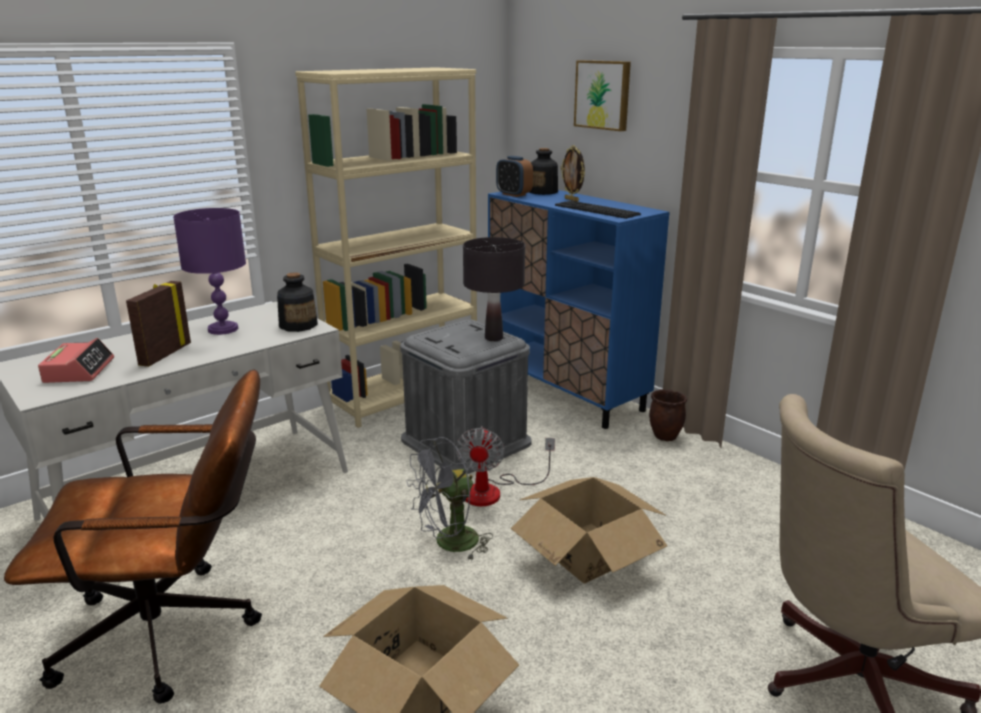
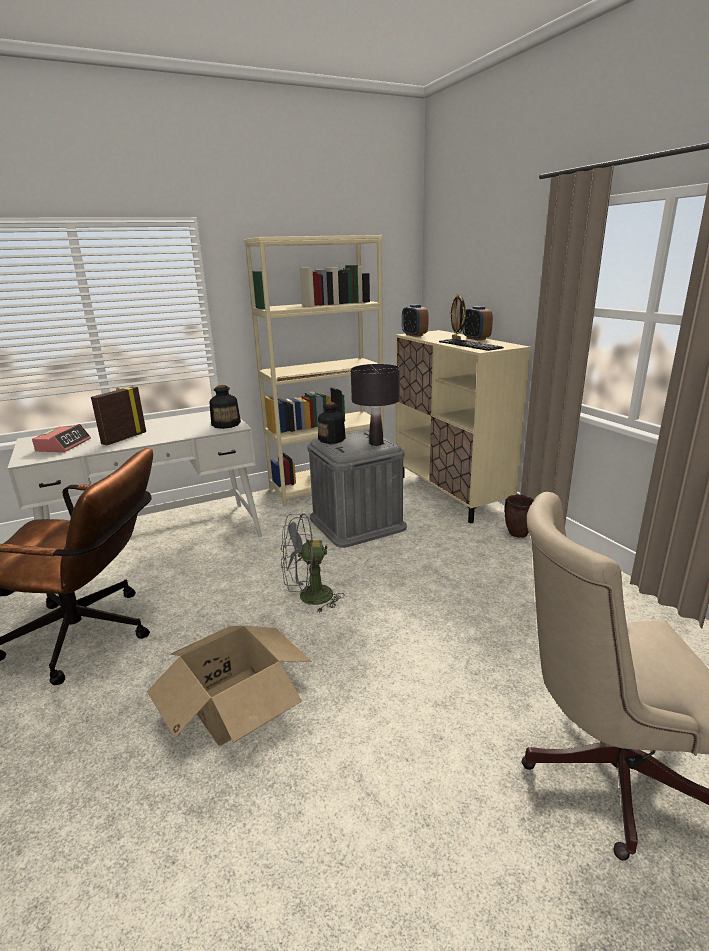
camera: 15 degrees right, 0 degrees up
(222, 329) = (174, 424): purple table lamp -> none
(494, 491) = (361, 562): fan -> none
(543, 192) = (439, 333): bottle -> bottle (332, 439)
(566, 392) = (450, 493): blue cabinet -> beige cabinet
(588, 552) = (414, 618): cardboard box -> none
(595, 200) = (476, 339): none -> alarm clock
(603, 95) = (485, 252): picture -> none

